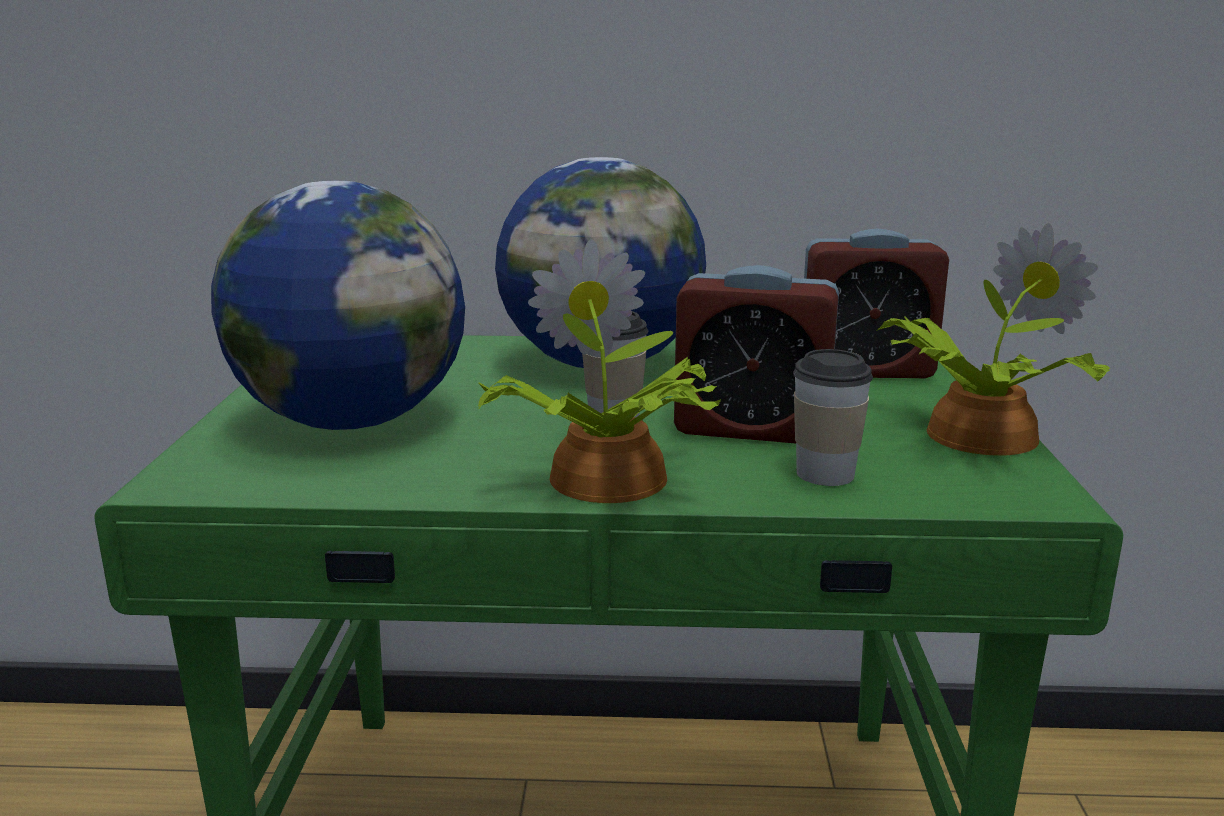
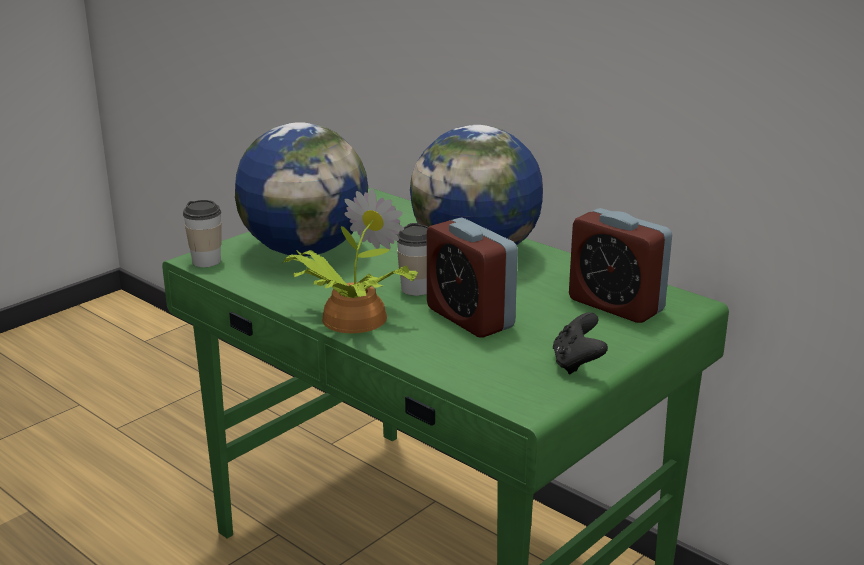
camera: 40 degrees right, 5 degrees up
(825, 474) = (450, 353): cup -> cup (206, 261)
(974, 435) = (577, 363): potted plant -> black game controller

